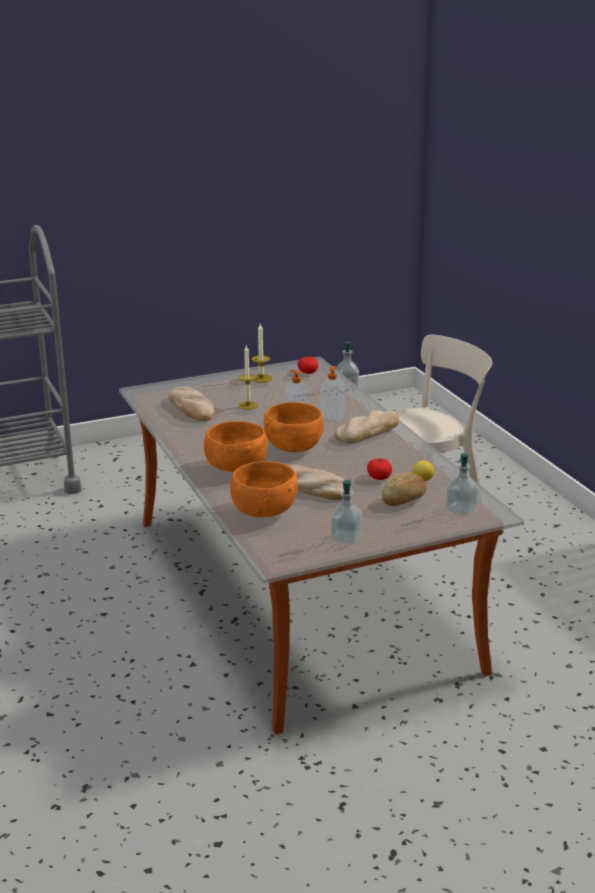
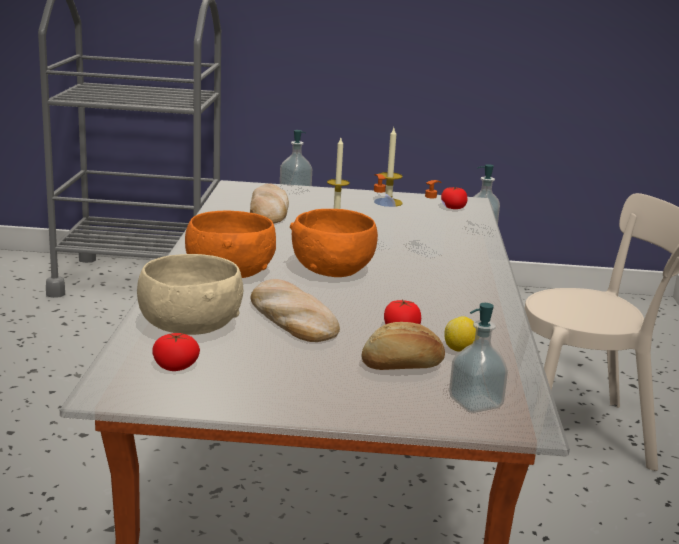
camera: 25 degrees right, 5 degrees down
(263, 511) = (189, 328): orange bowl -> beige bowl
(289, 537) = (175, 366): none -> tomato
(346, 538) = (249, 391): soap dispenser -> soap dispenser (295, 191)
(367, 431) = (452, 277): bread -> none

